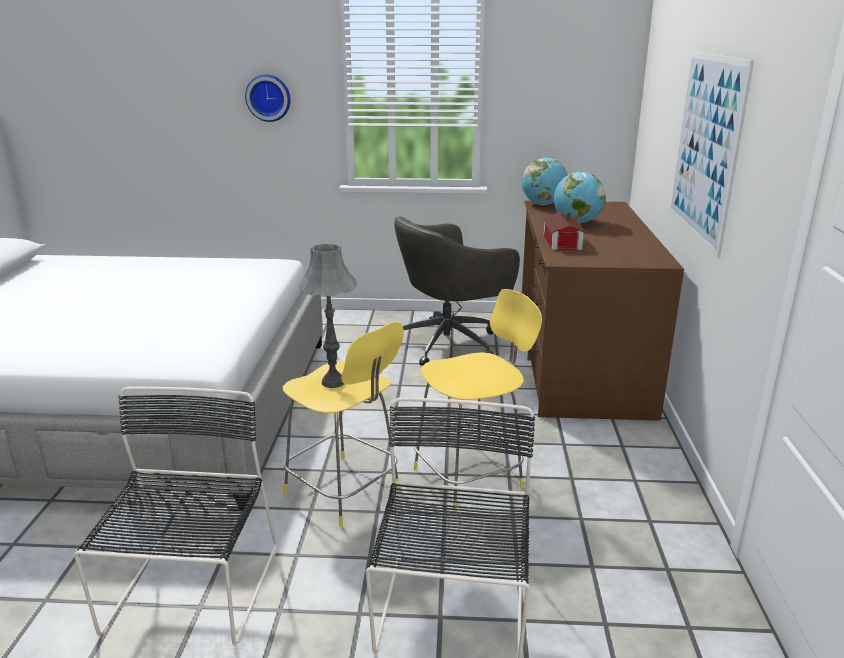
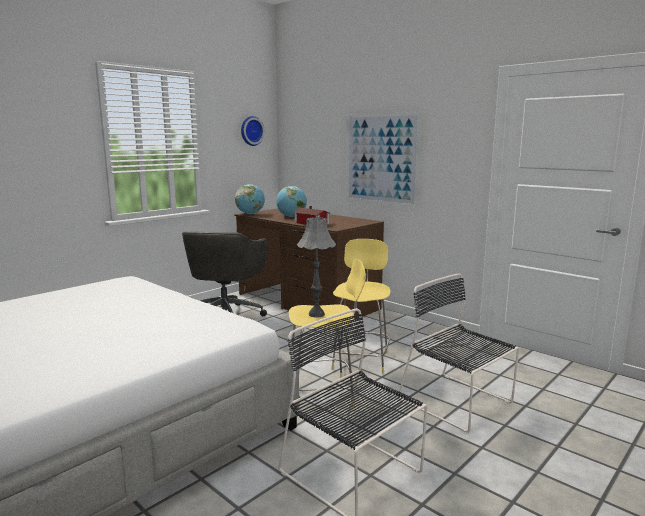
camera: 50 degrees left, 10 degrees down
(269, 97) = (39, 153): wall clock -> wall clock (251, 131)

